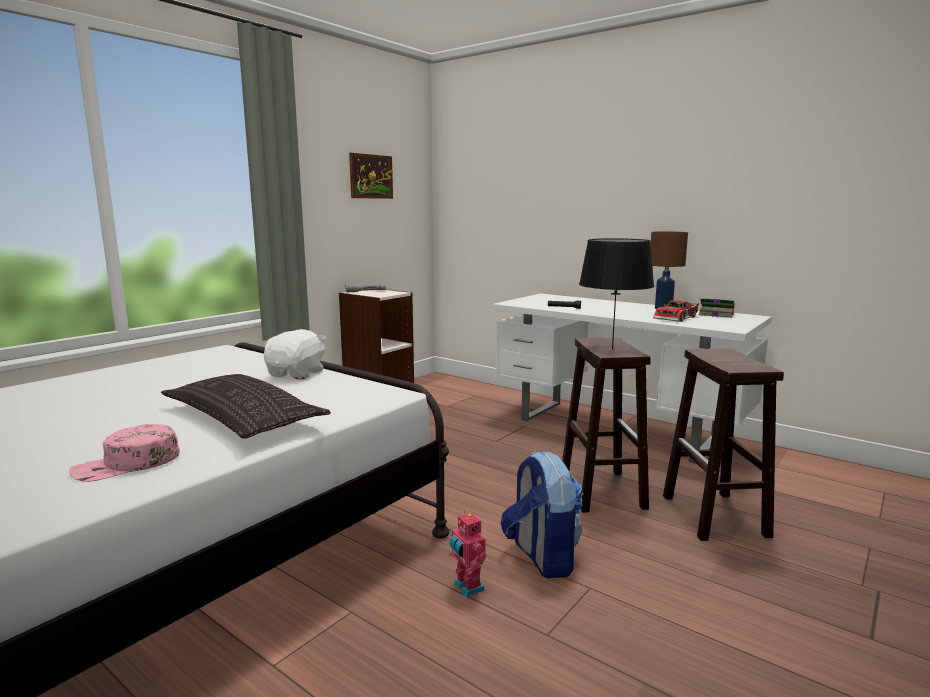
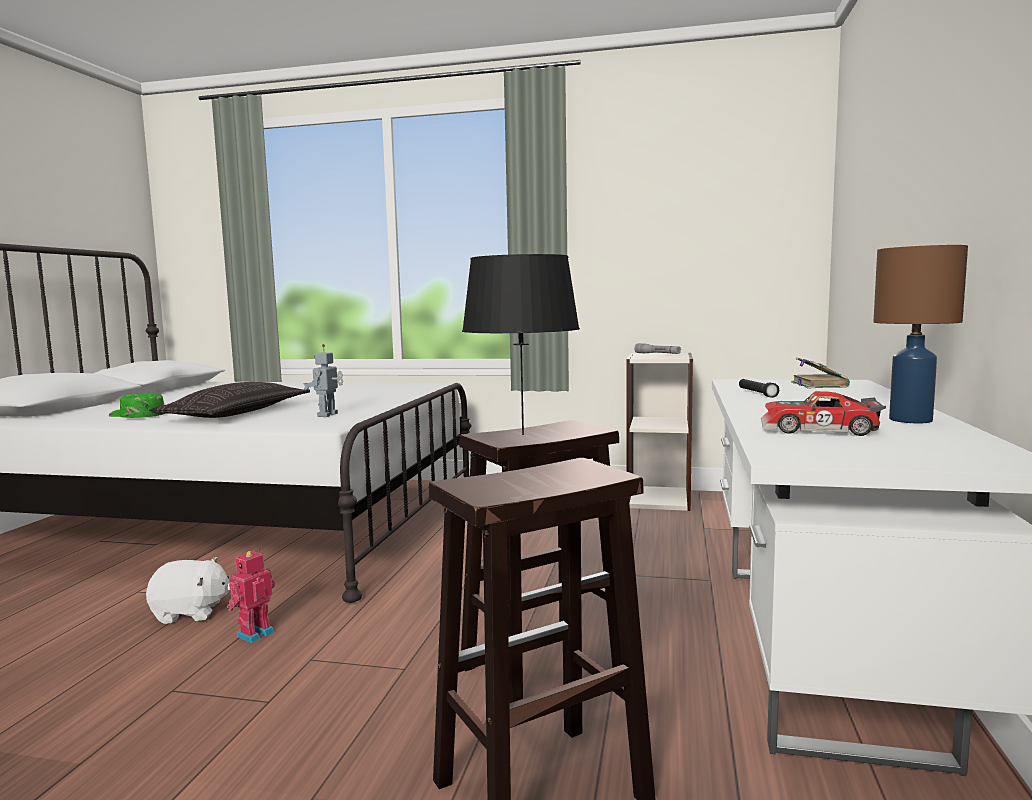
camera: 65 degrees right, 5 degrees down
(127, 464) = (137, 415): pink cap -> green cap
(297, 374) = (367, 403): white plush toy -> white plush toy (190, 613)
(341, 388) = (328, 415): none -> toy robot
(371, 176) = (698, 207): picture -> none
(541, 557) = (328, 660): backpack -> none
(715, 314) = (948, 443): book -> book (818, 385)

